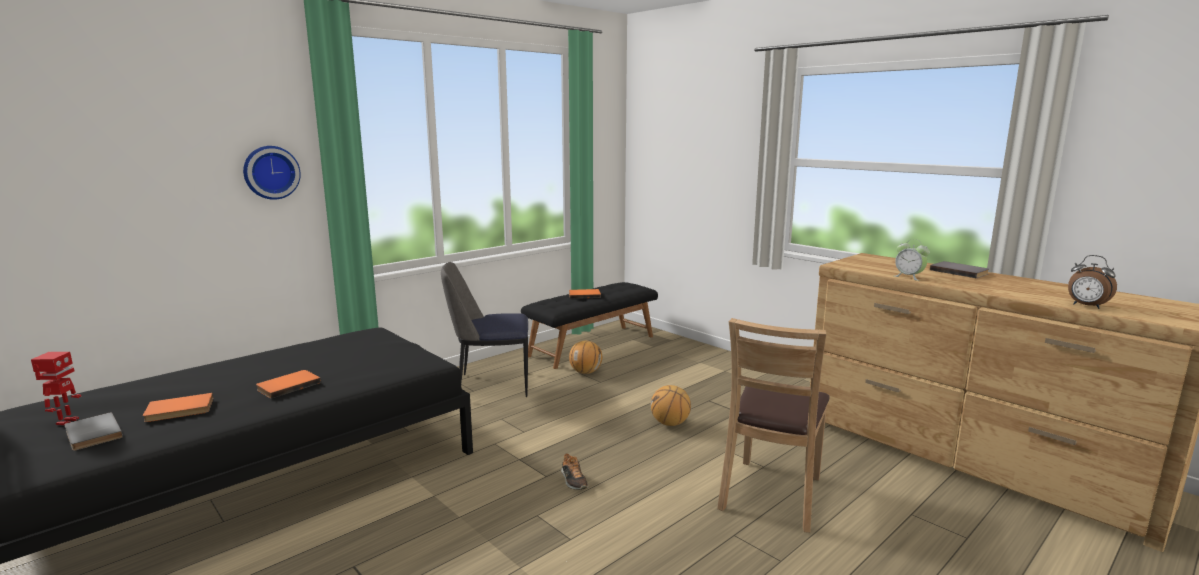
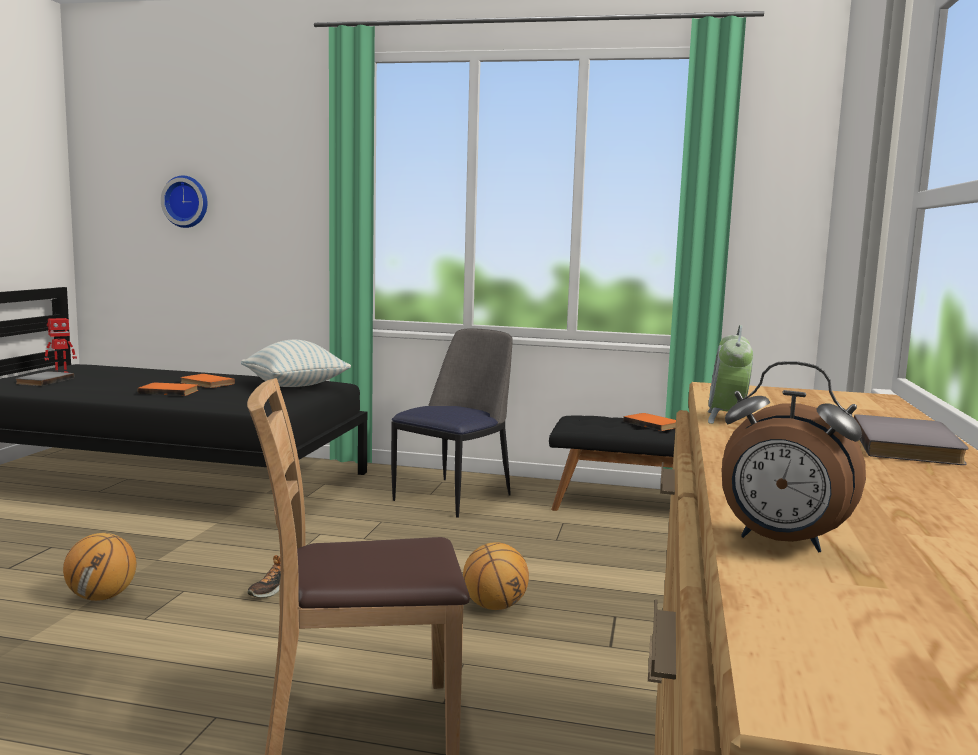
camera: 55 degrees right, 5 degrees down
(179, 410) = (96, 384): orange book -> orange book (205, 383)
(271, 172) = (296, 205): wall clock -> wall clock (186, 202)
(360, 343) = (295, 387): none -> pillow
(491, 385) = (454, 496): chair -> chair turned 75 degrees clockwise
(585, 372) = (570, 526): basketball -> basketball (102, 597)
(1086, 306) = (781, 543): alarm clock -> alarm clock turned 75 degrees counterclockwise

